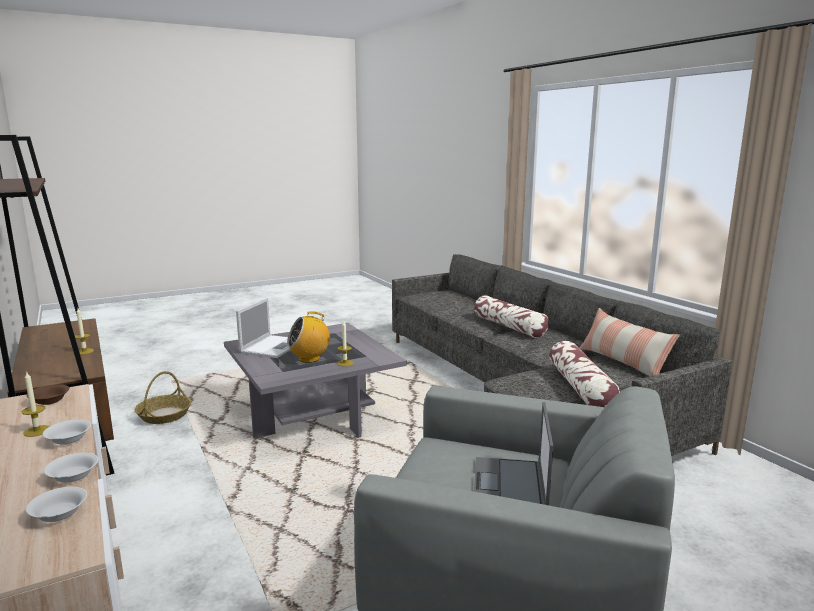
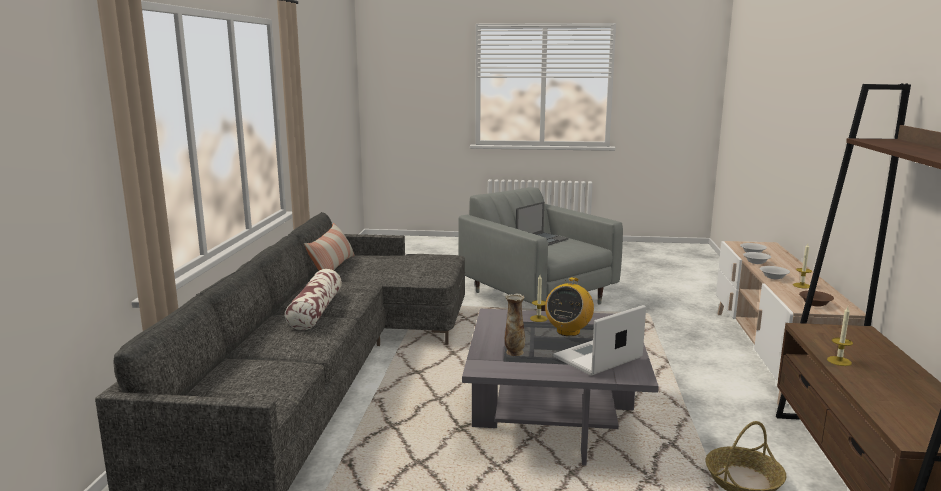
camera: 145 degrees left, 0 degrees up
(309, 359) = (568, 331): radio -> radio turned 105 degrees clockwise
(333, 338) = (514, 352): none -> vase
(580, 387) = (406, 263): pillow -> none

